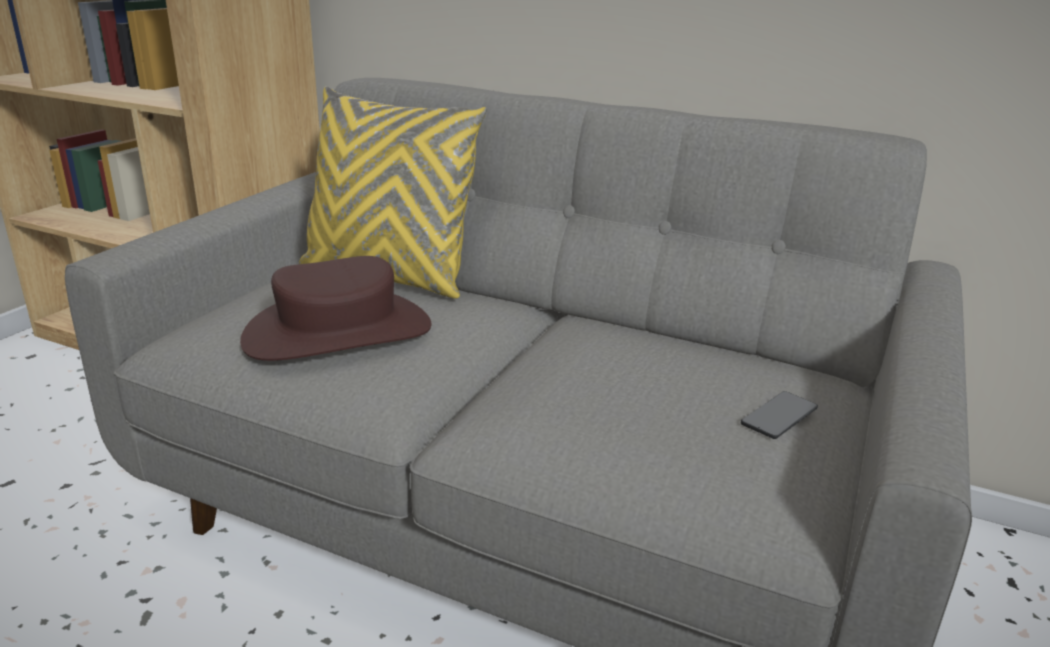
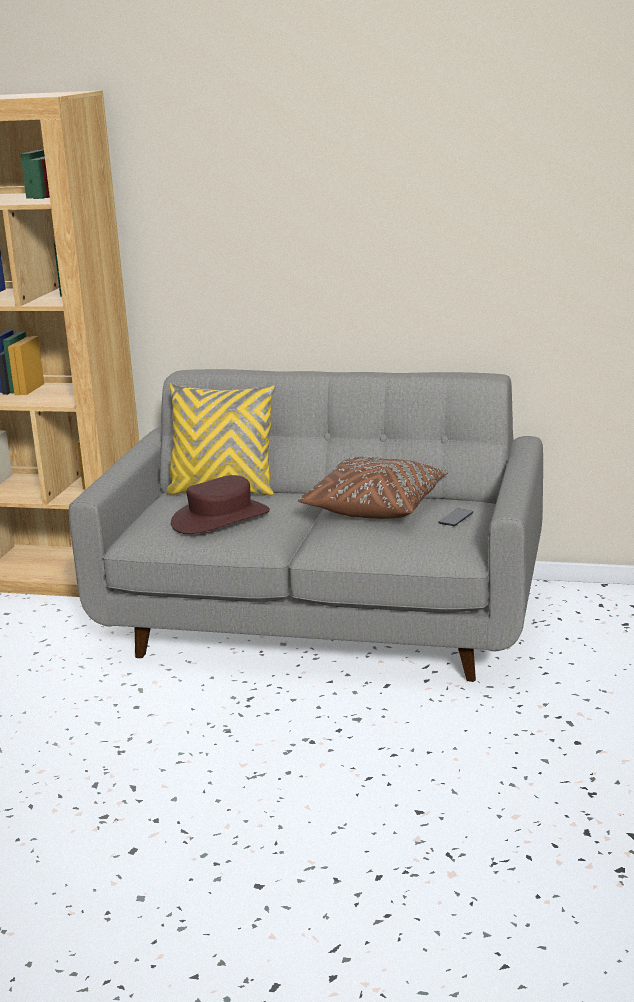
camera: 10 degrees left, 5 degrees down
(624, 356) = (376, 507): none -> brown pillow

